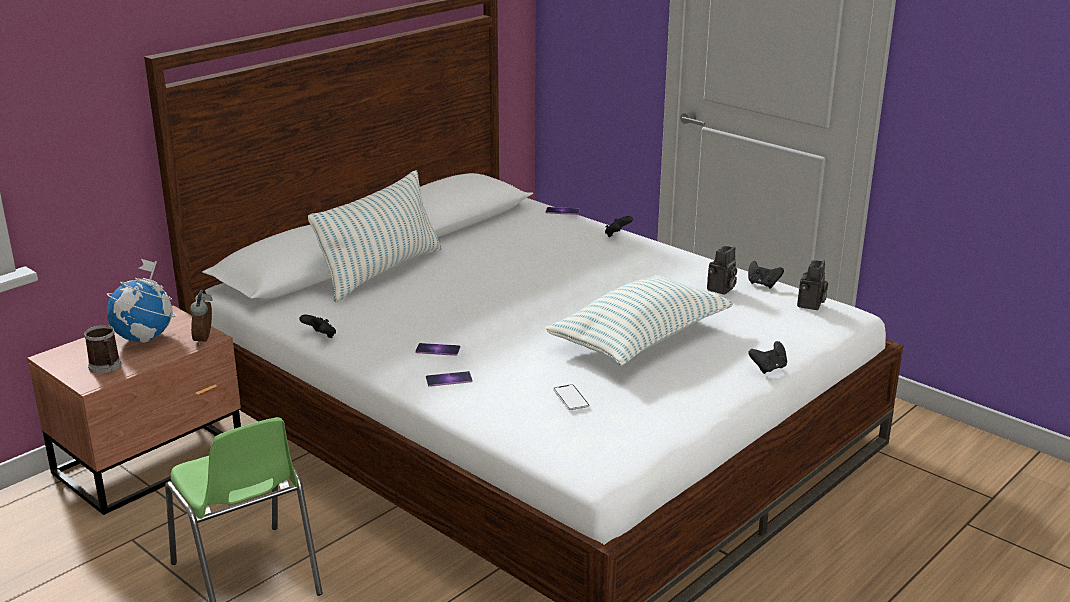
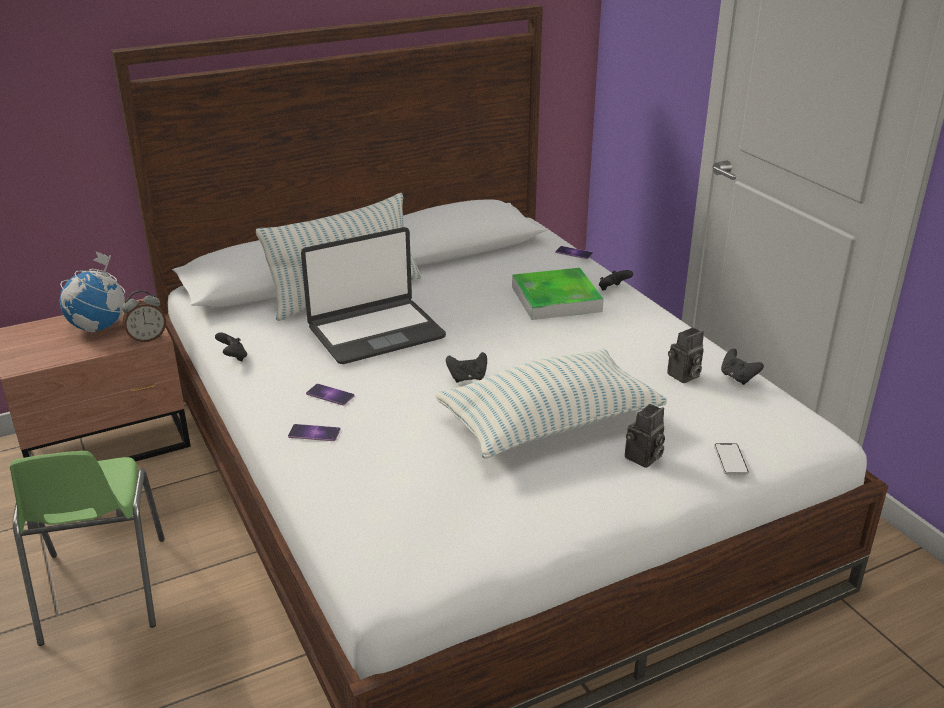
camera: 20 degrees right, 5 degrees up
(106, 367) = (44, 352): mug -> none
(205, 339) = (147, 338): alarm clock -> alarm clock turned 135 degrees counterclockwise
(437, 297) = (375, 332): none -> laptop
(571, 398) = (416, 485): phone -> phone (730, 460)
(575, 249) = (556, 299): none -> tray
(768, 368) = (673, 492): black game controller -> black game controller (467, 378)
(811, 305) = (779, 416): camera -> camera (643, 458)

